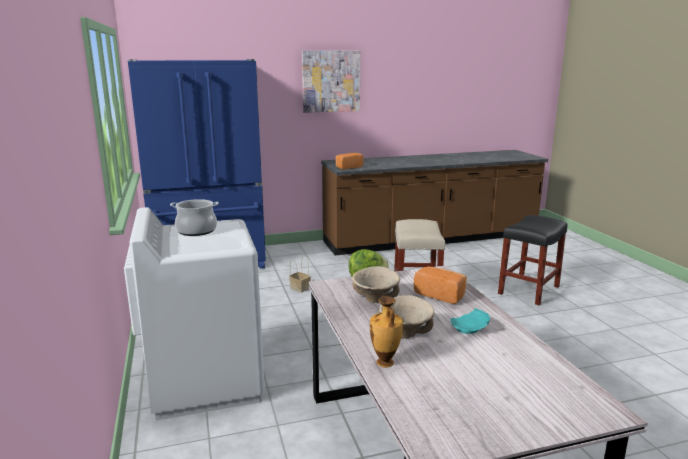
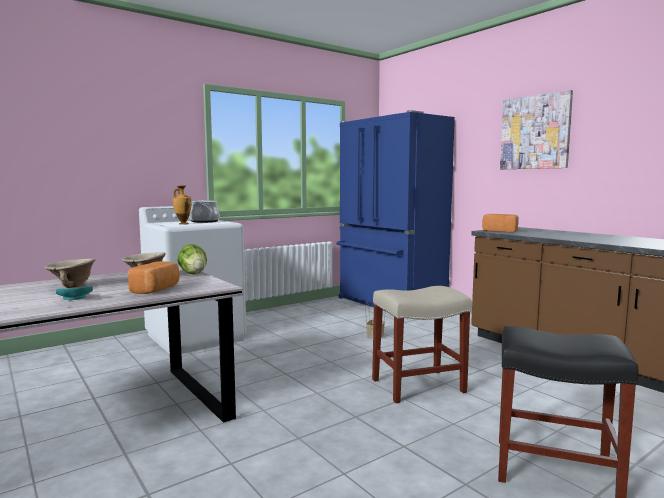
camera: 70 degrees right, 10 degrees down
(385, 363) = (25, 285): vase -> vase (183, 224)

